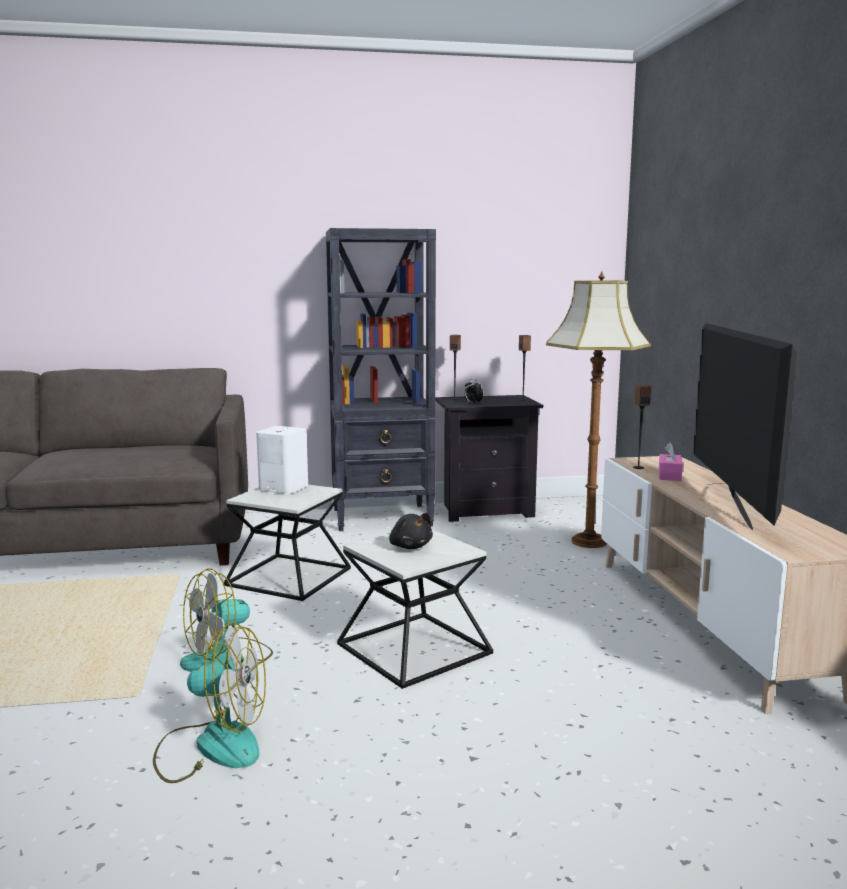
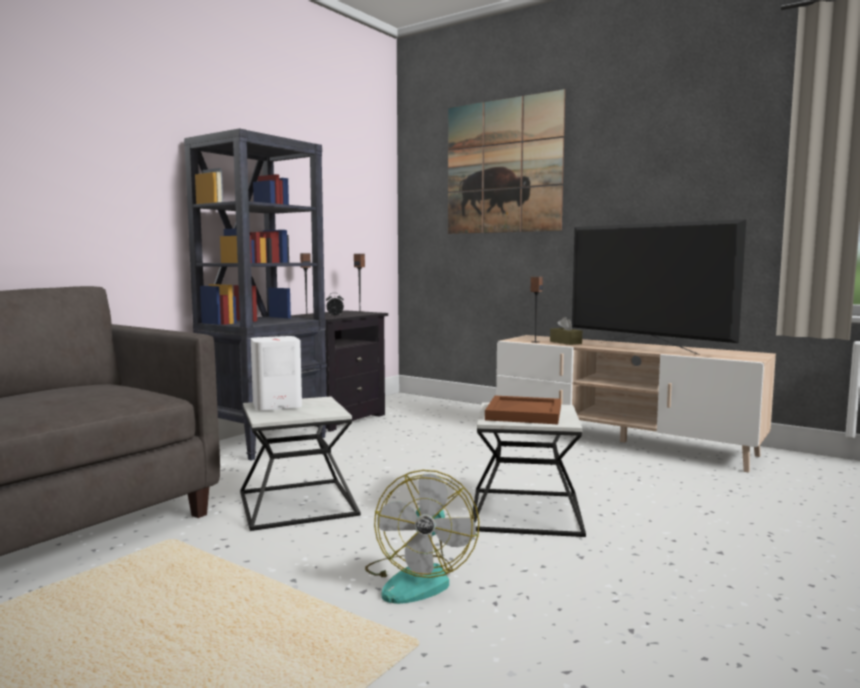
camera: 45 degrees left, 5 degrees down
(211, 746) = (581, 638): fan -> none
(410, 546) = (523, 413): black plush toy -> brown tray
(588, 541) = (456, 420): floor lamp -> none
(669, 475) = (565, 342): pink tissue box -> brown tissue box
(698, 228) = (503, 166): none -> picture

